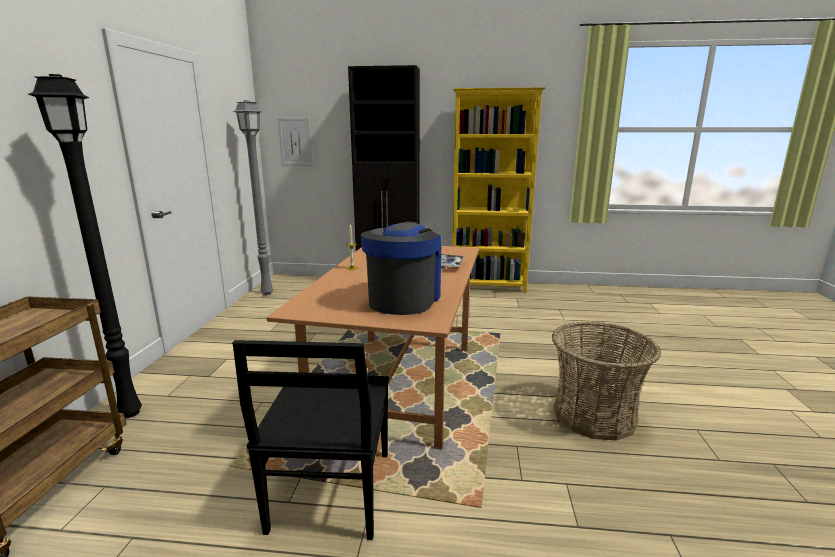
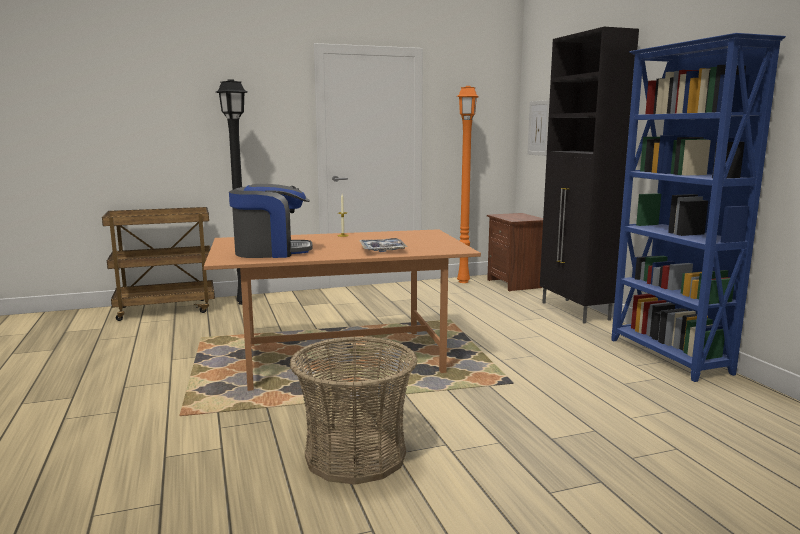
camera: 65 degrees right, 5 degrees down
(267, 293) = (464, 281): grey floor lamp -> orange floor lamp
(304, 280) = (515, 284): none -> brown nightstand
(330, 493) = (182, 367): black chair -> none
(488, 287) = (668, 357): yellow bookcase -> blue bookcase

